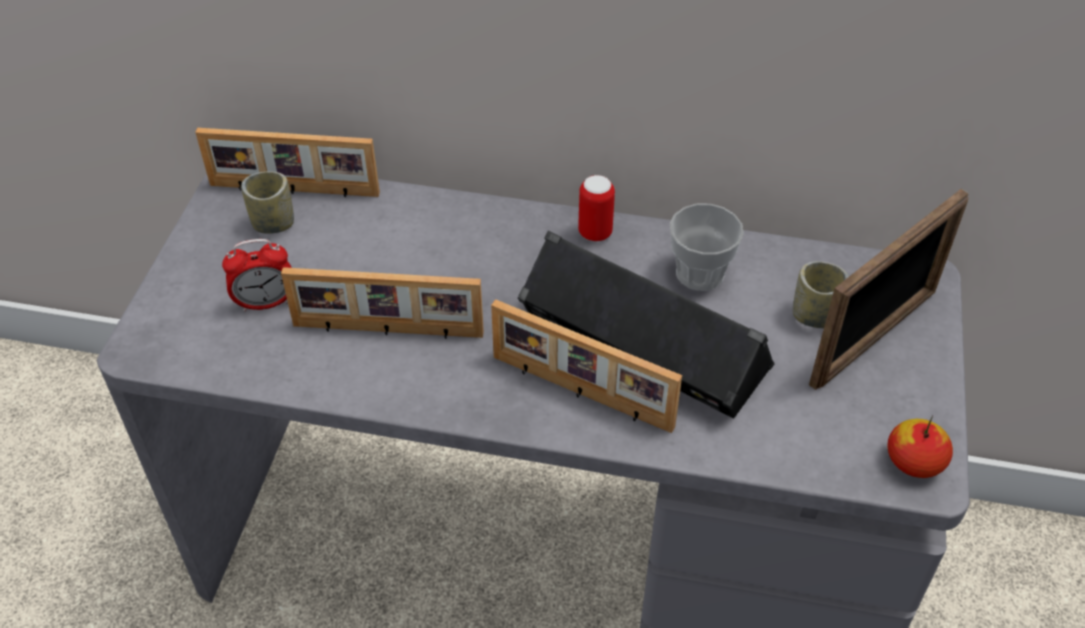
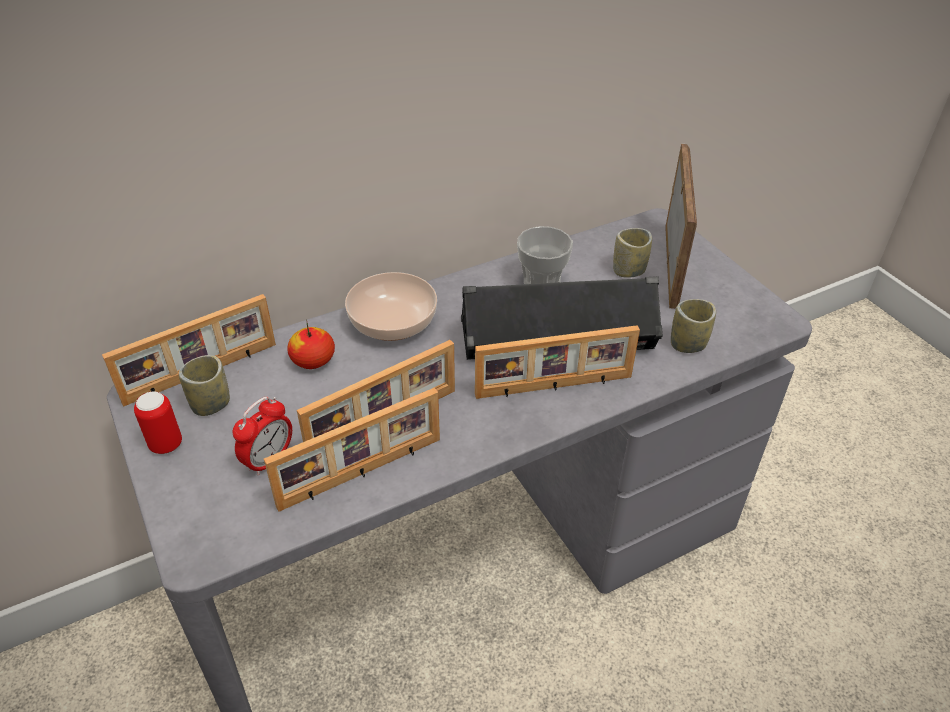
camera: 40 degrees left, 5 degrees down
(322, 364) = (362, 474): none -> picture frame
(501, 233) = (391, 322): none -> bowl
(595, 233) = (453, 291): can -> can (166, 444)
(779, 437) = (688, 344): none -> cup
(914, 461) = (763, 316): apple -> apple (313, 360)

